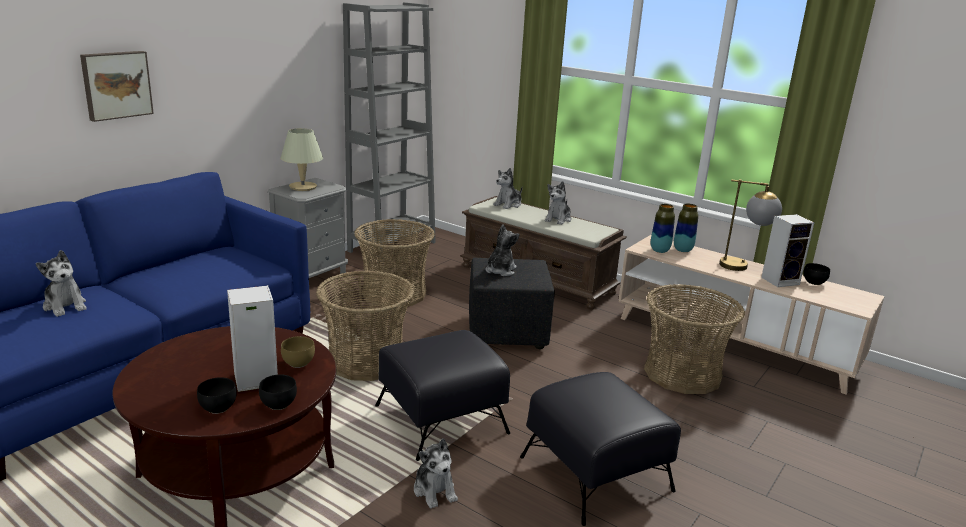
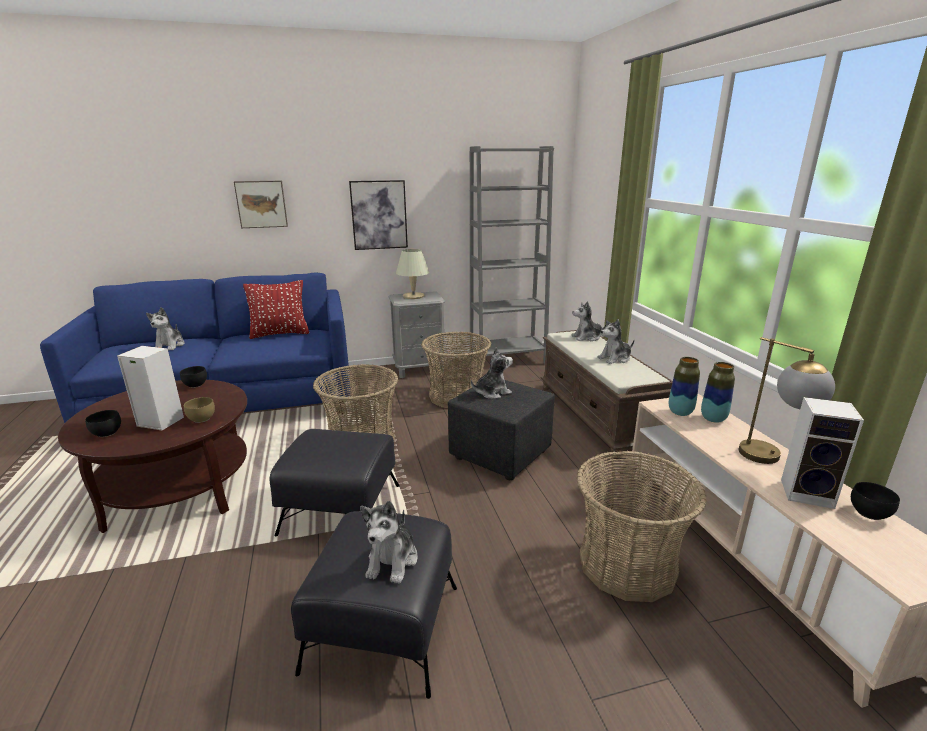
camera: 40 degrees right, 0 degrees up
(192, 260) = (280, 334): none -> red pillow
(254, 89) = (379, 215): none -> picture
(280, 404) = (135, 444): black bowl -> black bowl (196, 385)
(435, 490) = (248, 568): plush toy -> plush toy (392, 560)

